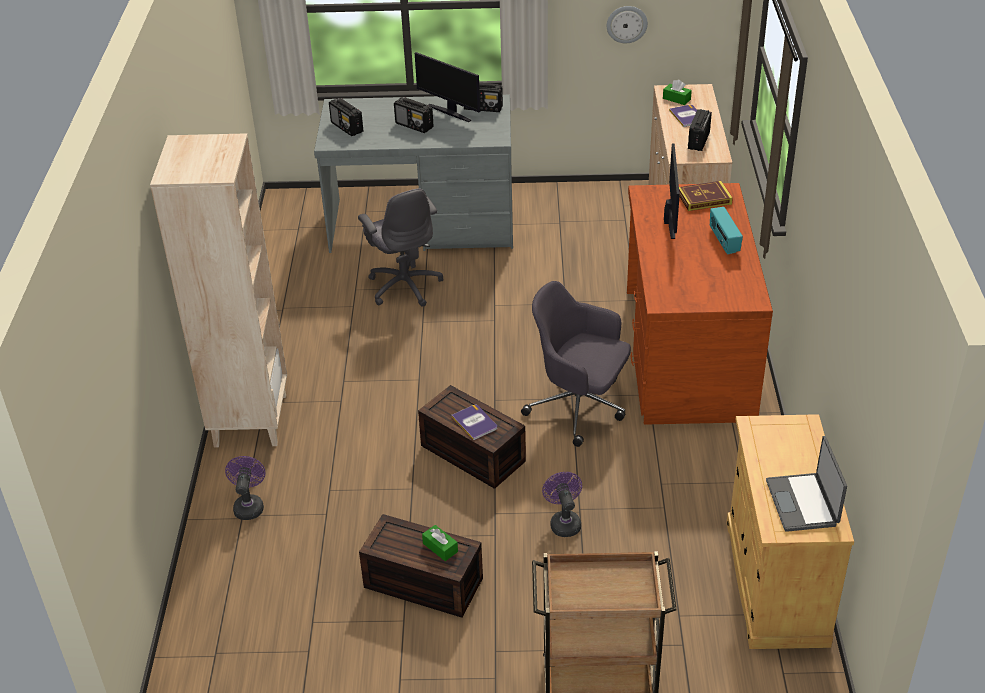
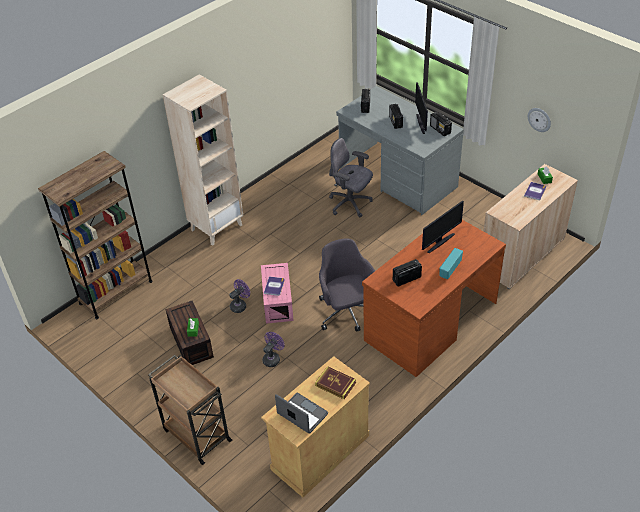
camera: 45 degrees right, 5 degrees up
(207, 602) = (116, 292): none -> brown bookcase
(249, 505) = (173, 264): purple fan -> purple fan (240, 305)
(405, 286) = (350, 204): grey office chair -> grey office chair turned 105 degrees clockwise
(470, 453) = (277, 301): brown storage box -> pink storage box
(698, 141) = (519, 208): radio -> radio (406, 279)
(704, 199) = (474, 241): book -> book (335, 384)
(803, 503) = (302, 414): laptop -> laptop turned 90 degrees clockwise

